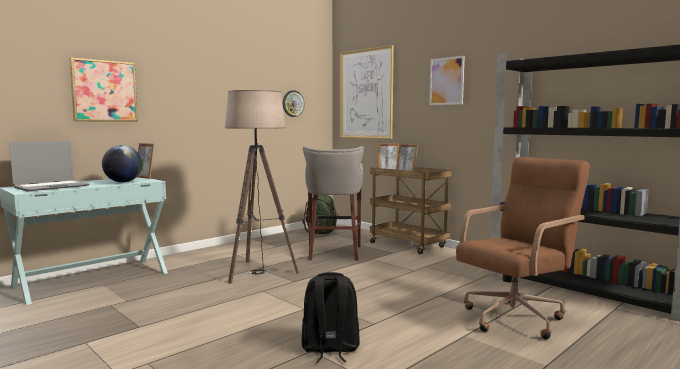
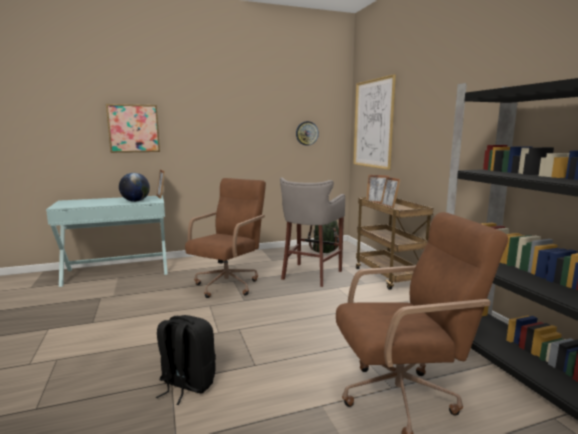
camera: 25 degrees right, 5 degrees up
(52, 187) = (83, 203): laptop -> none
(258, 272) = (229, 285): floor lamp -> brown office chair
(446, 81) = (436, 112): picture -> none

